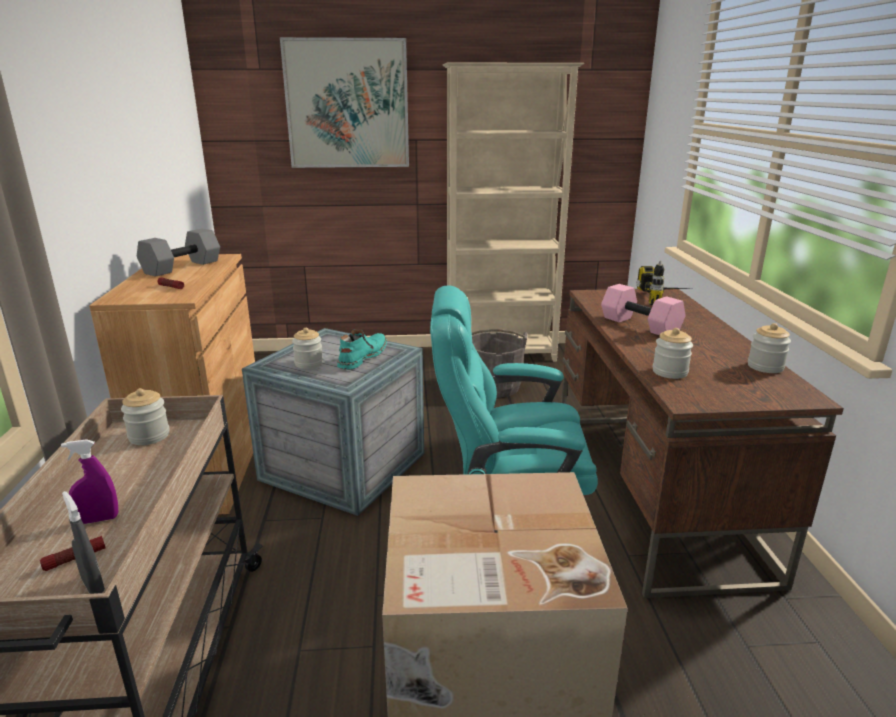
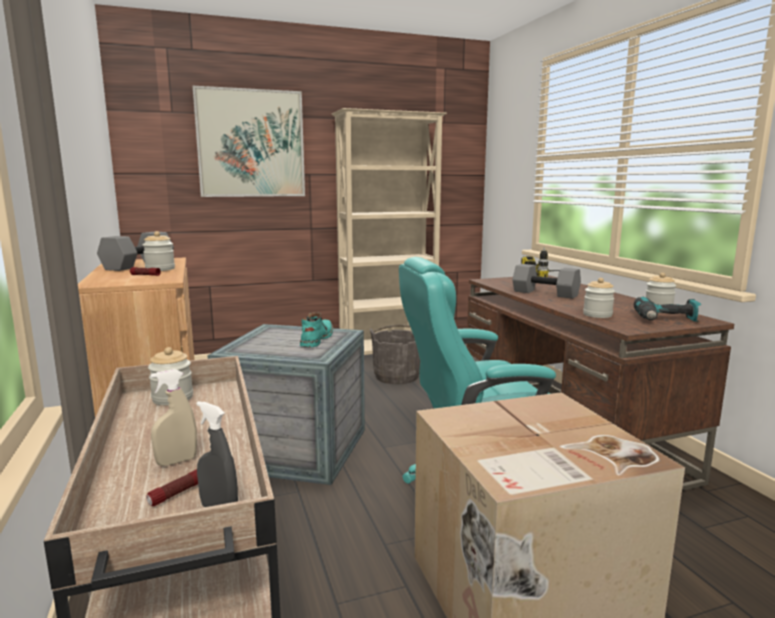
camera: 15 degrees left, 10 degrees down
(99, 519) = (176, 461): purple spray bottle -> beige spray bottle
(309, 363) = (270, 347): jar -> jar (160, 269)
(638, 325) = (544, 294): pink dumbbell -> grey dumbbell
(753, 391) = (666, 320): none -> power drill

